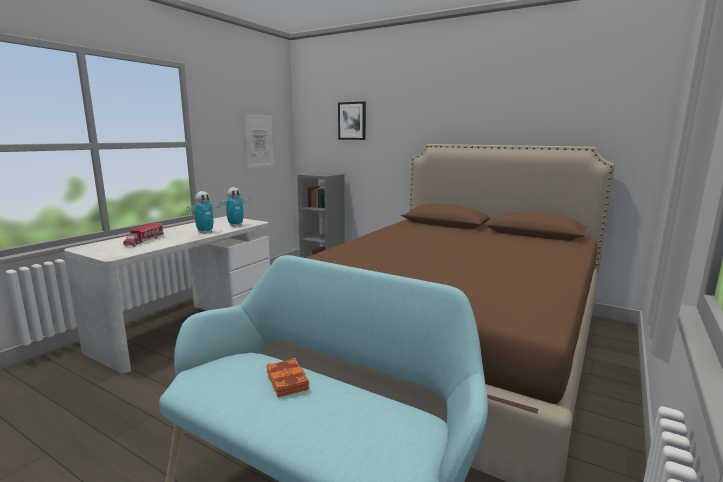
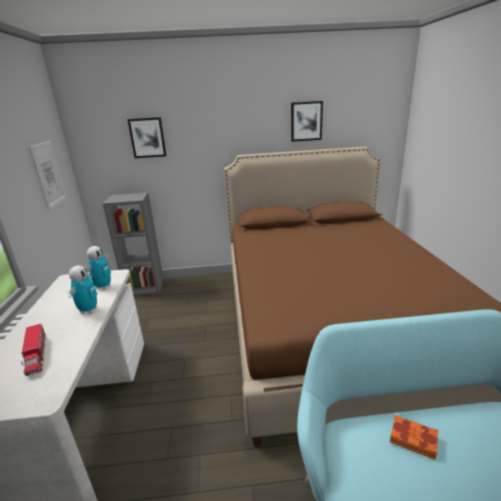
camera: 35 degrees left, 10 degrees up
(516, 111) = (306, 121): none -> picture

